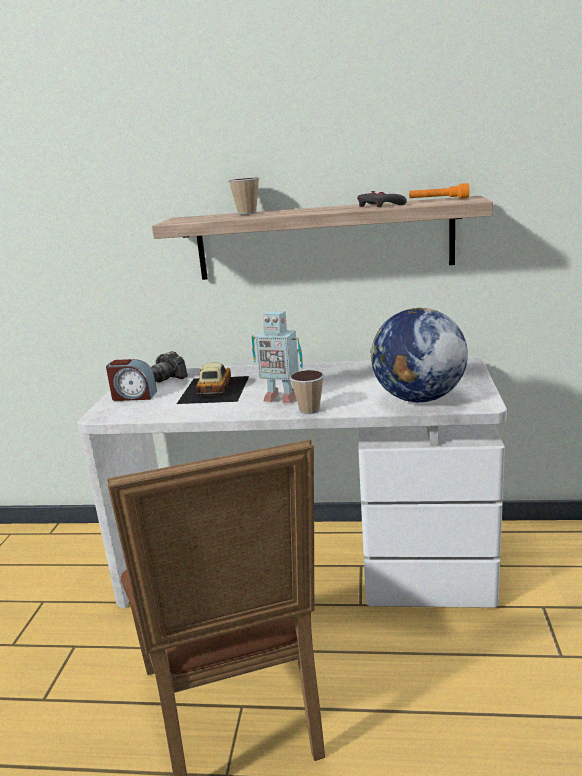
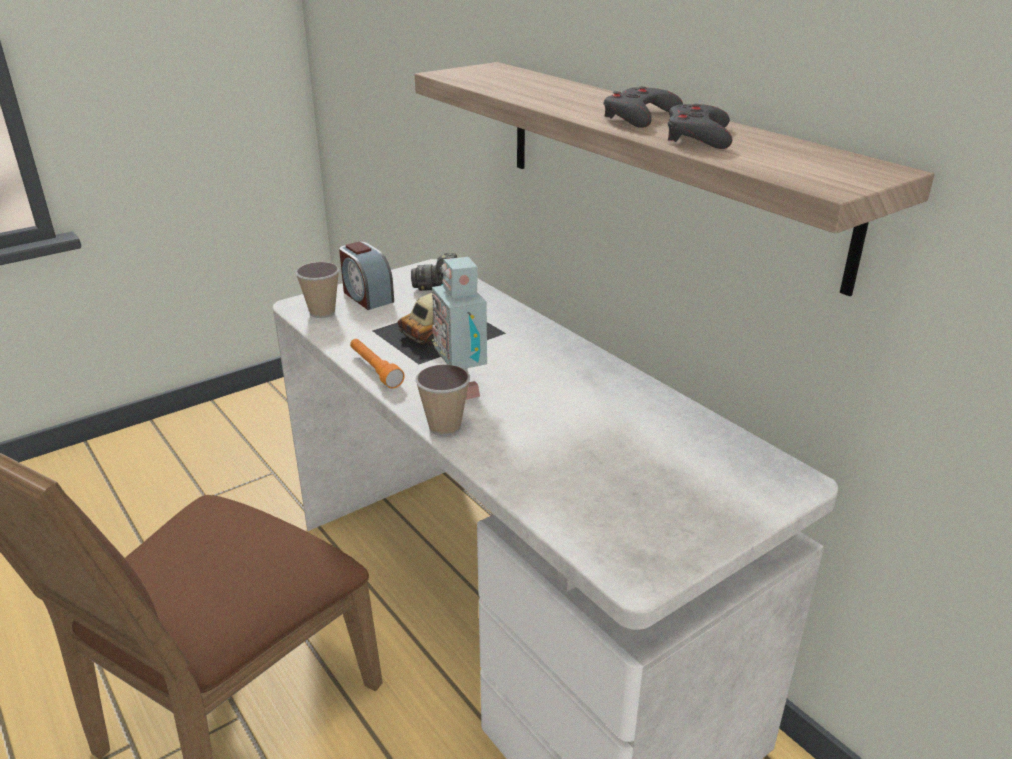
camera: 45 degrees right, 10 degrees up
(247, 213) = (552, 86): cup -> cup (322, 312)
(332, 208) = (639, 116): none -> grey game controller
(418, 399) = (582, 501): globe -> none
(438, 200) = (815, 158): orange flashlight -> orange flashlight (375, 370)

